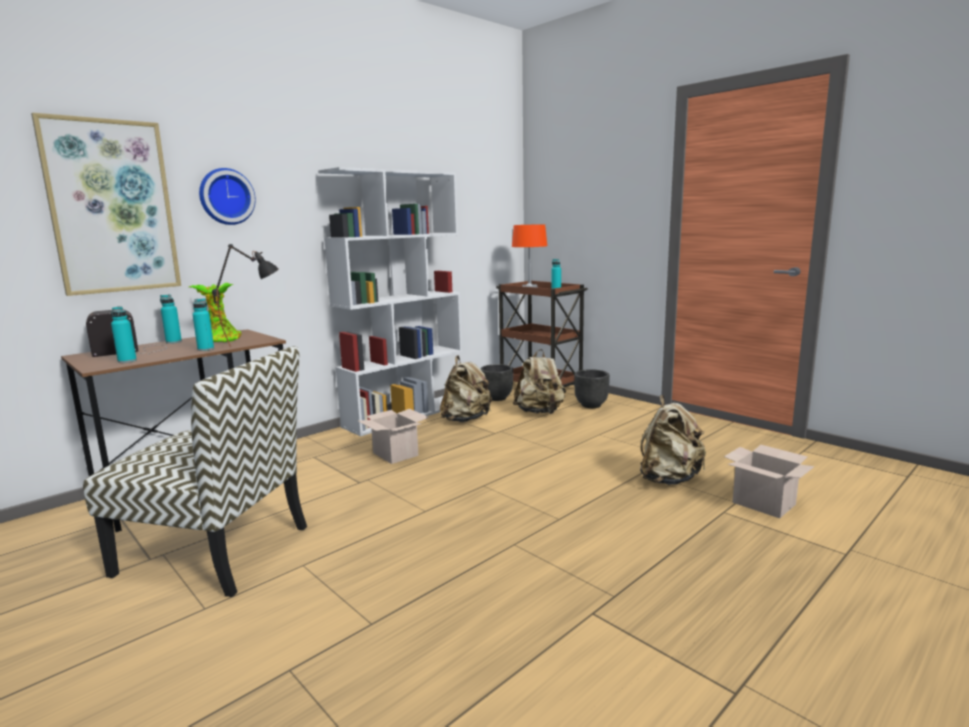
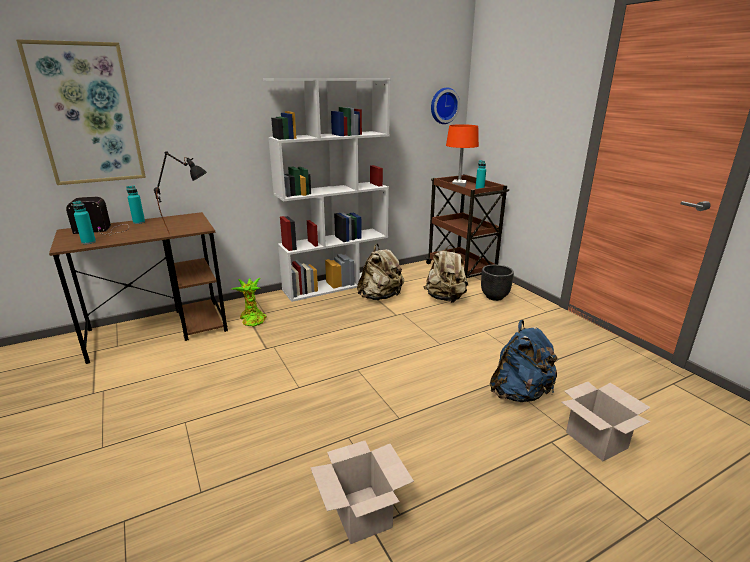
camera: 15 degrees right, 10 degrees up
(206, 349) = (151, 235): turquoise bottle -> none
(217, 550) = (137, 394): chair -> none
(220, 339) = (171, 223): potted plant -> potted plant (252, 319)
(226, 196) = (181, 103): wall clock -> wall clock (443, 106)
(396, 454) = (308, 324): cardboard box -> cardboard box (363, 515)
(497, 398) = (418, 277): black planter -> none
(668, 479) = (519, 393): beige backpack -> blue backpack

